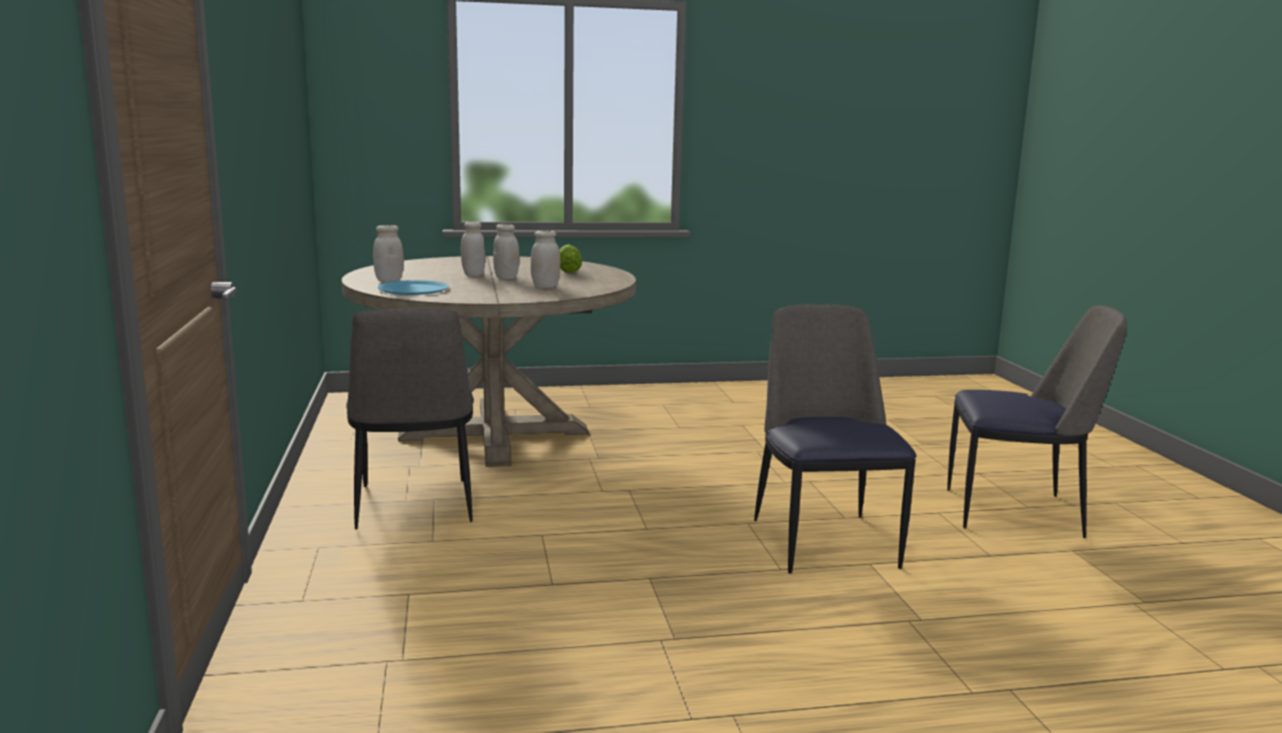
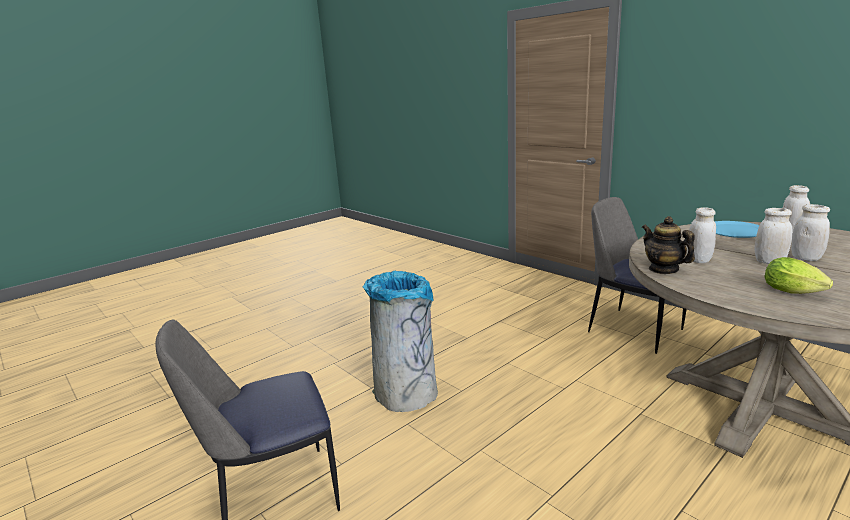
camera: 150 degrees right, 5 degrees up
(595, 289) = (663, 269): none -> teapot
(824, 541) = (406, 394): chair -> grey trash can

